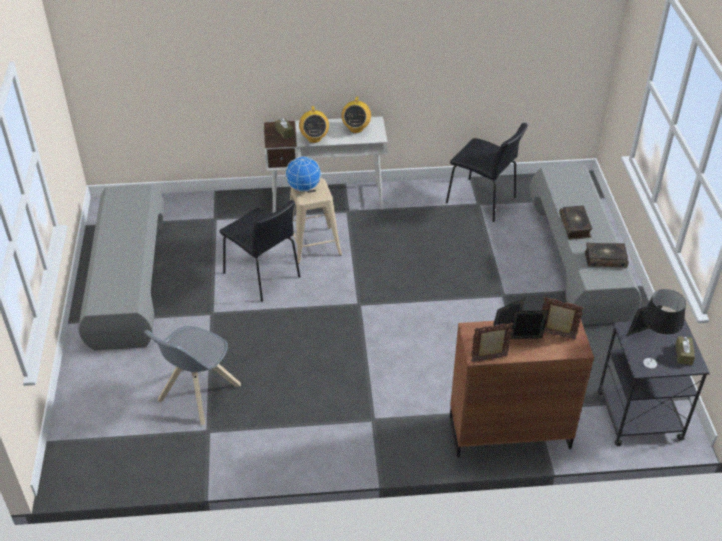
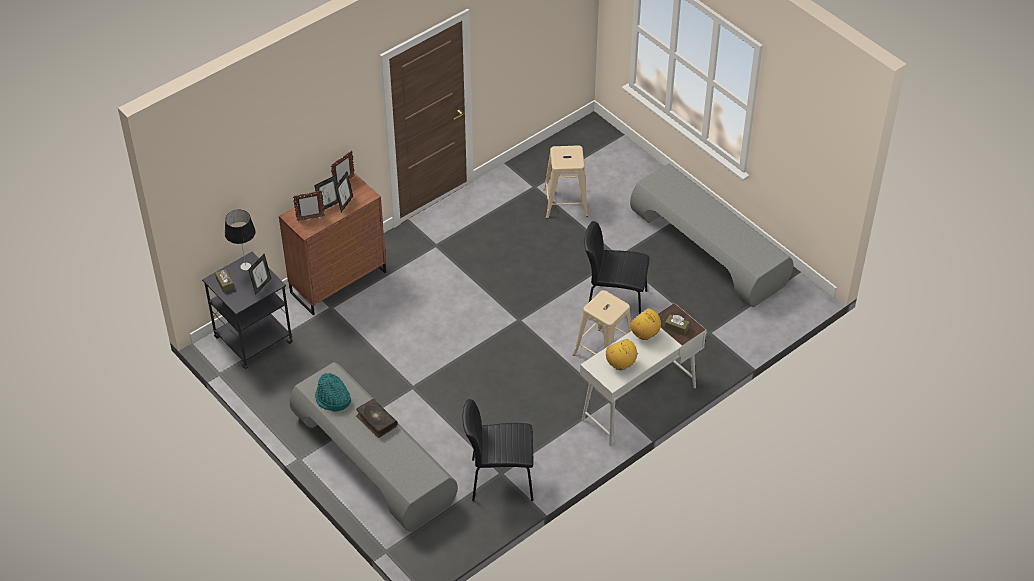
camera: 145 degrees right, 5 degrees up
(197, 394) = (565, 202): grey chair -> beige stool
(304, 187) = (615, 306): globe -> none
(605, 259) = (332, 399): book -> turquoise hat

